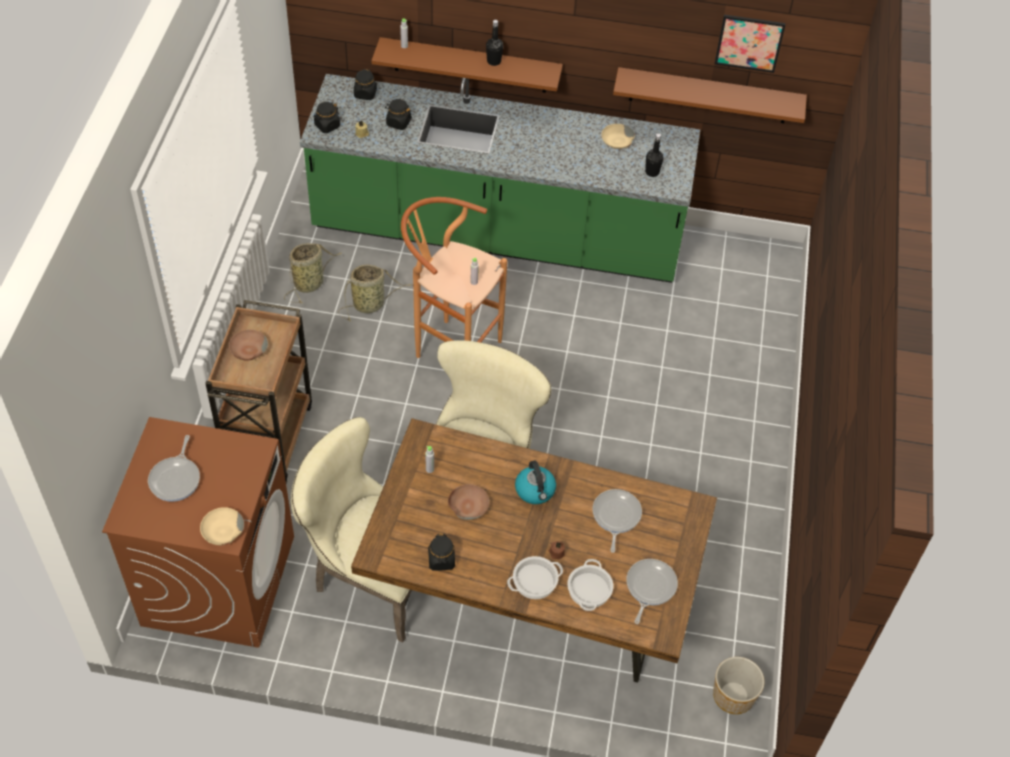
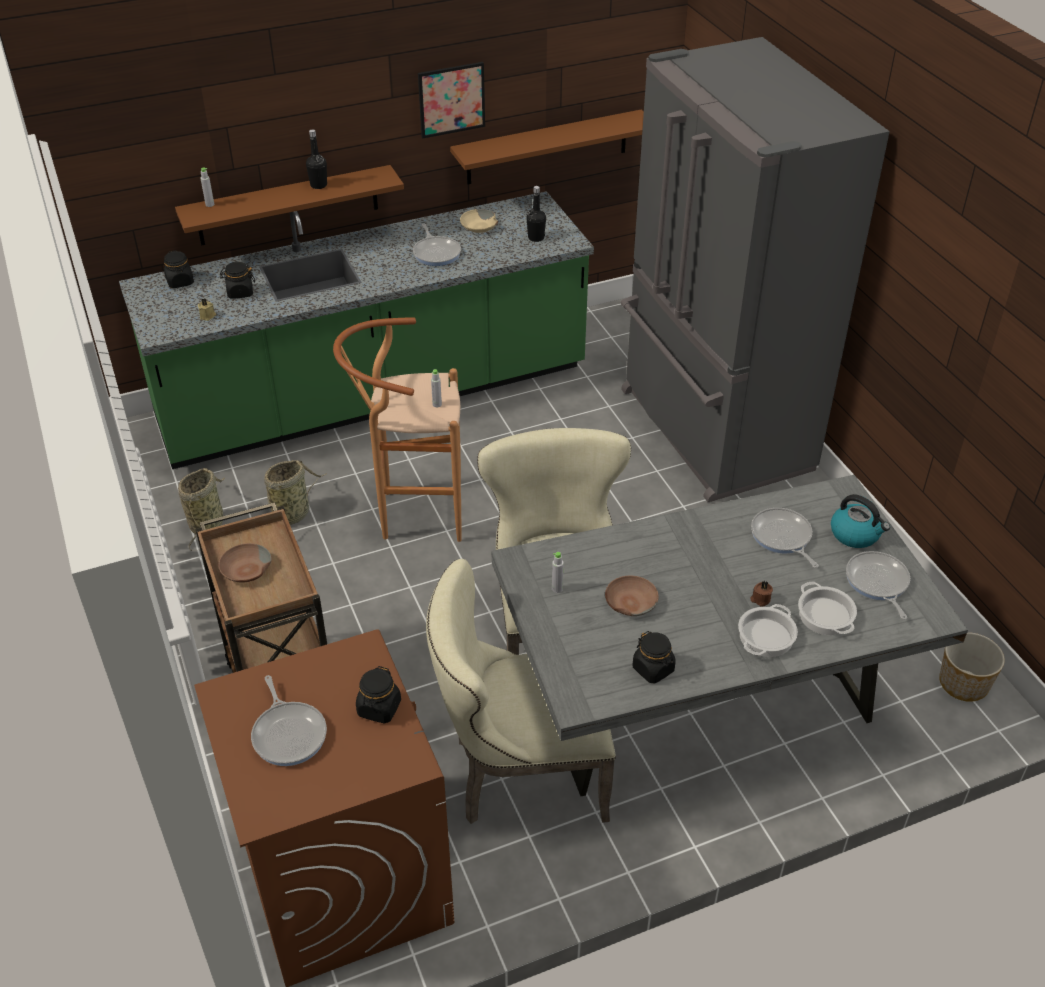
camera: 30 degrees left, 10 degrees down
(222, 531) = (399, 760): beige bowl -> none
(327, 126) = (161, 323): black jar -> black jar (379, 708)
(528, 604) = (702, 709): brown dining table -> grey dining table
(535, 491) = (683, 554): kettle -> kettle (855, 534)
(565, 151) = (436, 253): none -> frying pan
(729, 393) = (711, 431): none -> grey fridge
(749, 43) = (578, 66): picture -> picture (451, 99)

